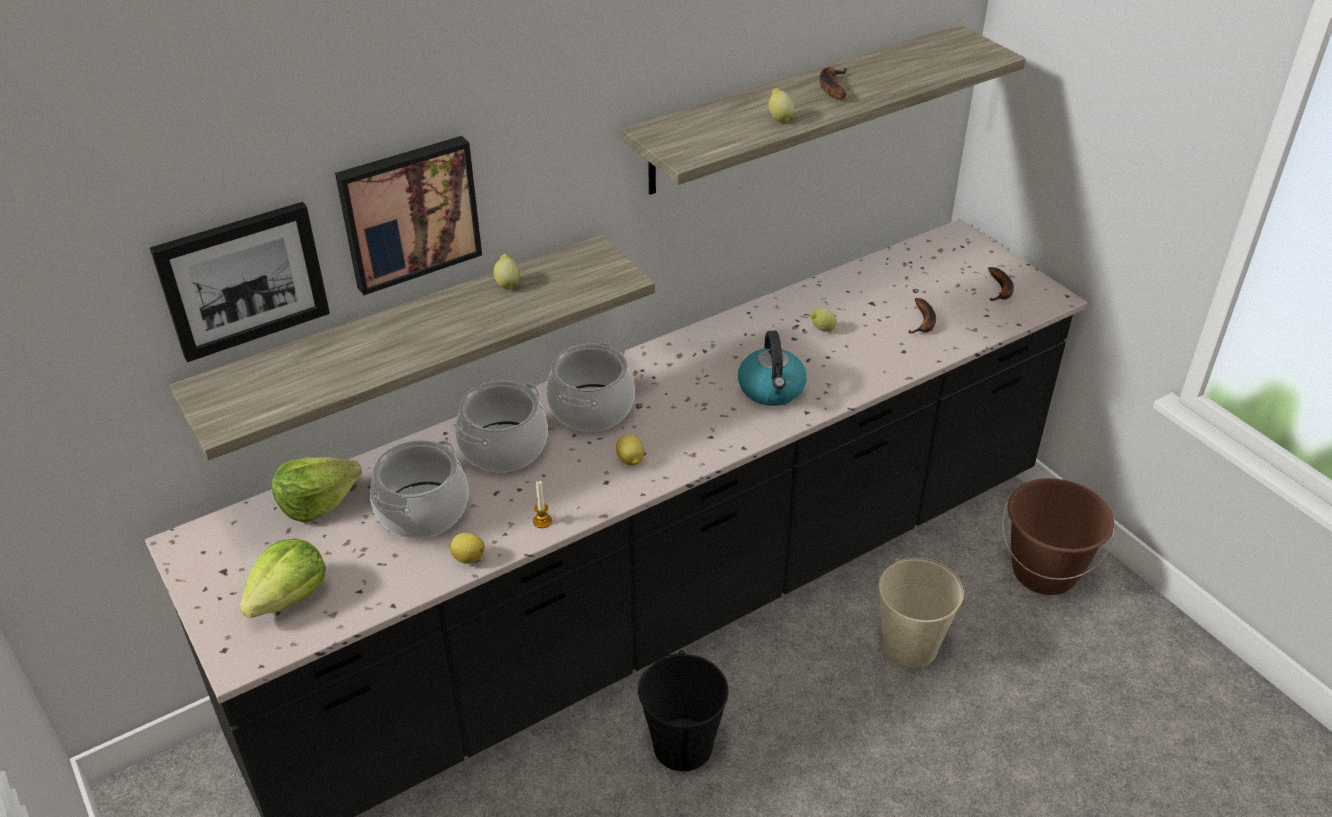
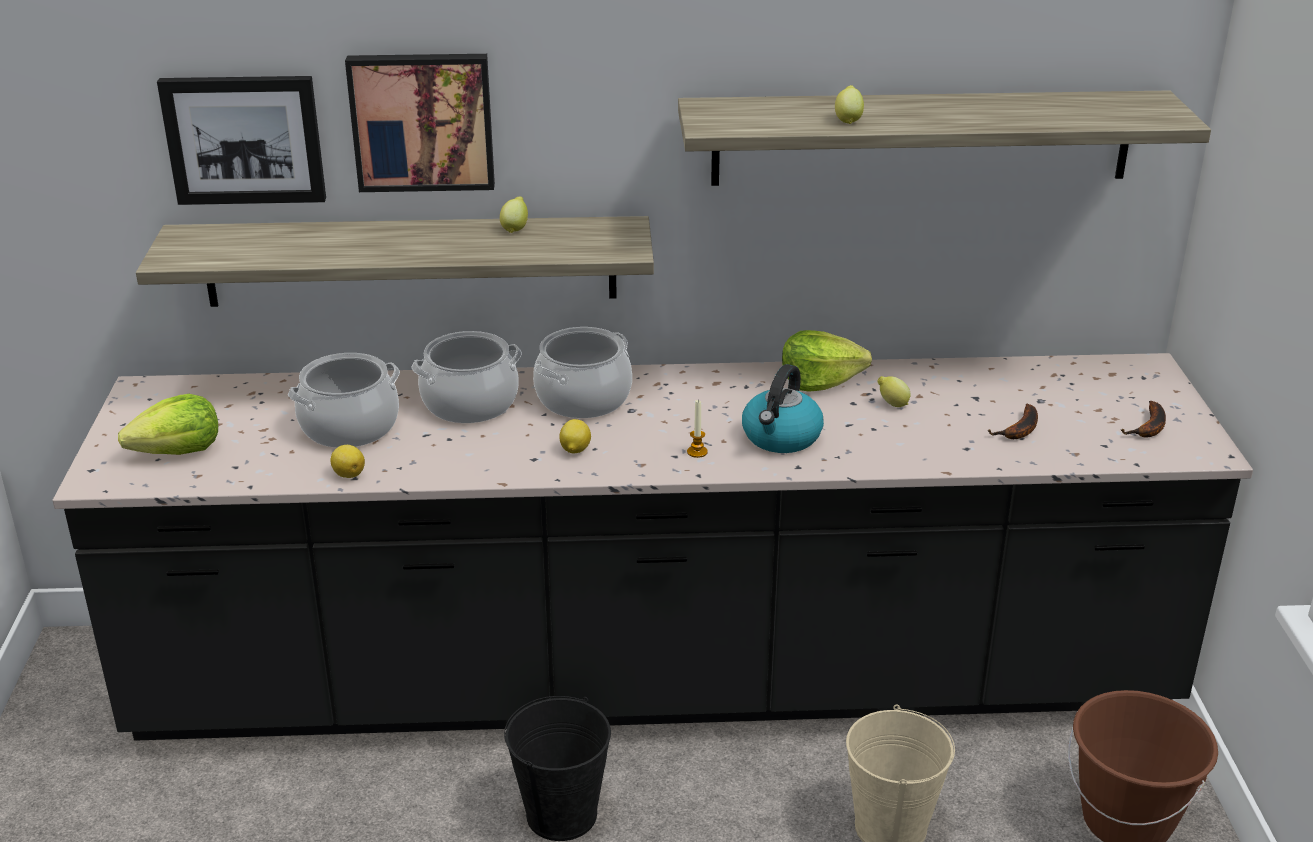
camera: 30 degrees right, 10 degrees down
(317, 502) = (272, 393): lettuce -> lettuce (819, 381)
(542, 521) = (442, 469): candle -> candle (697, 452)
(830, 86) = (940, 108): banana -> none

